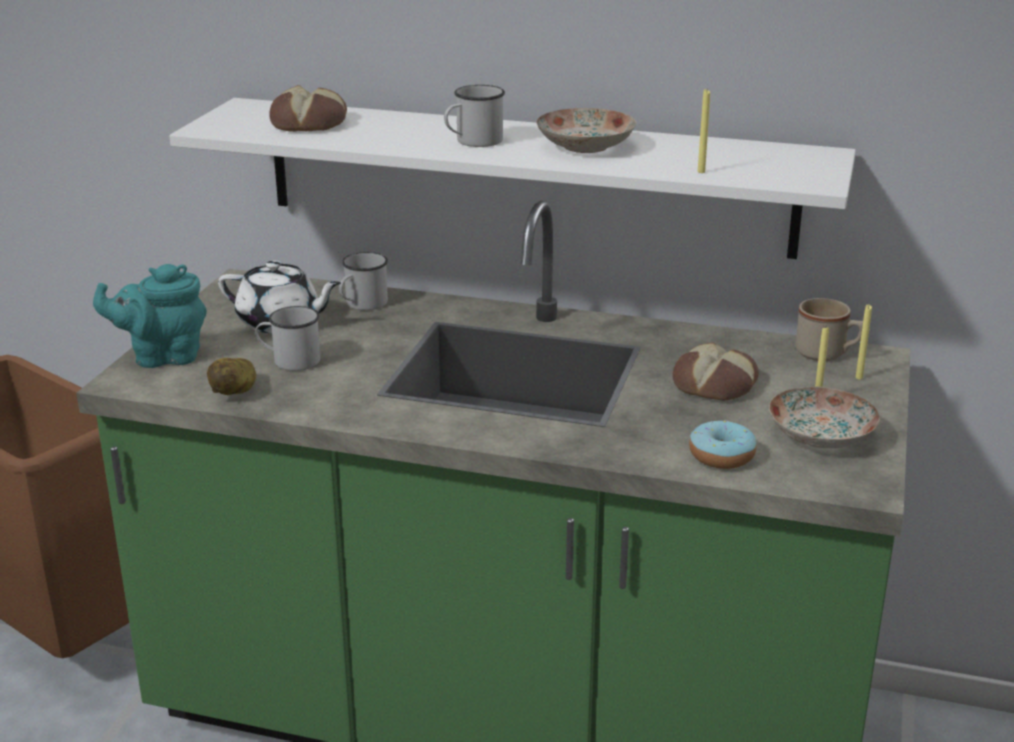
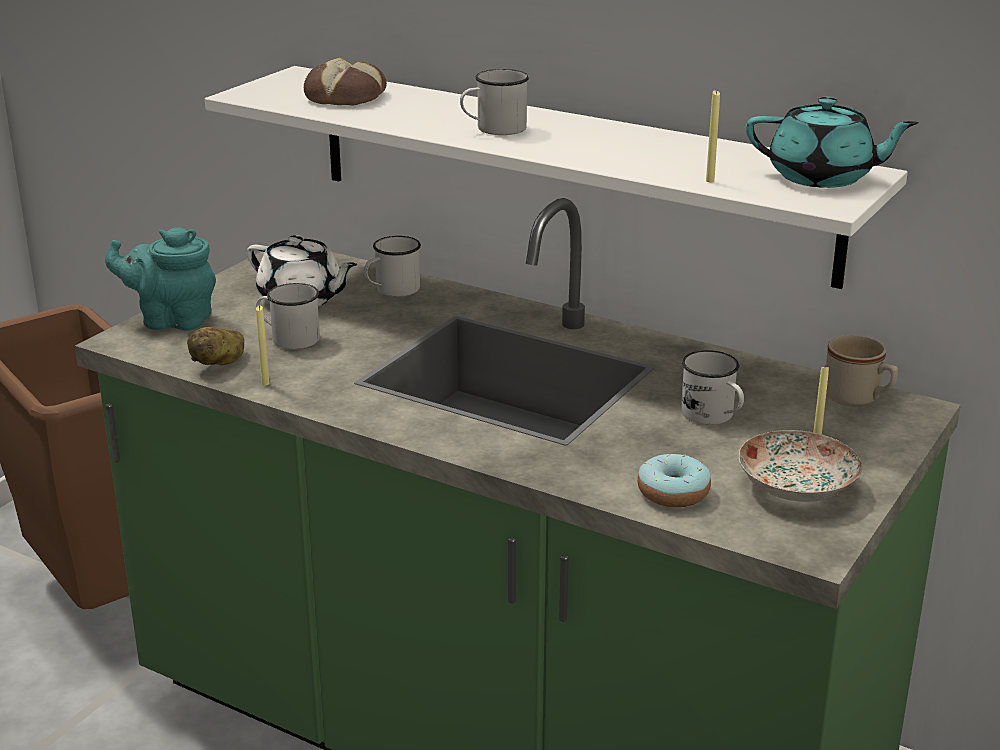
camera: 15 degrees right, 0 degrees up
(585, 146) = (607, 143): plate -> none
(716, 384) = (713, 416): bread -> white mug
(792, 160) = (822, 177): none -> turquoise teapot
(859, 378) = (879, 429): yellow candle -> yellow candle (265, 383)

